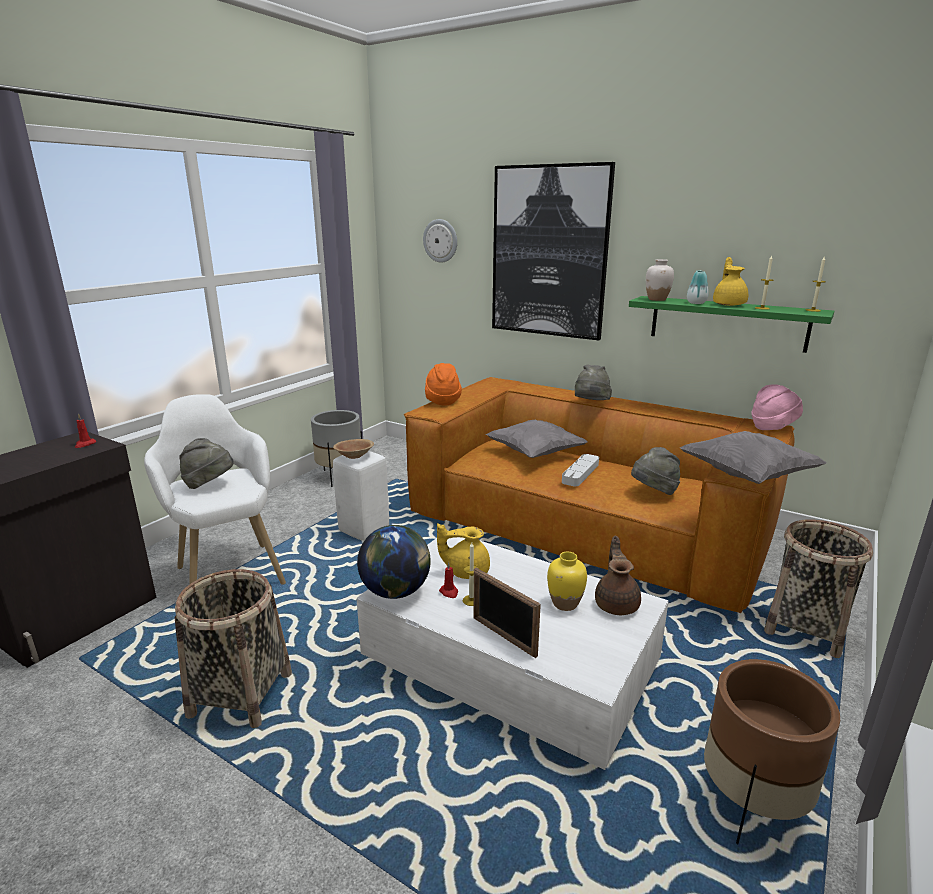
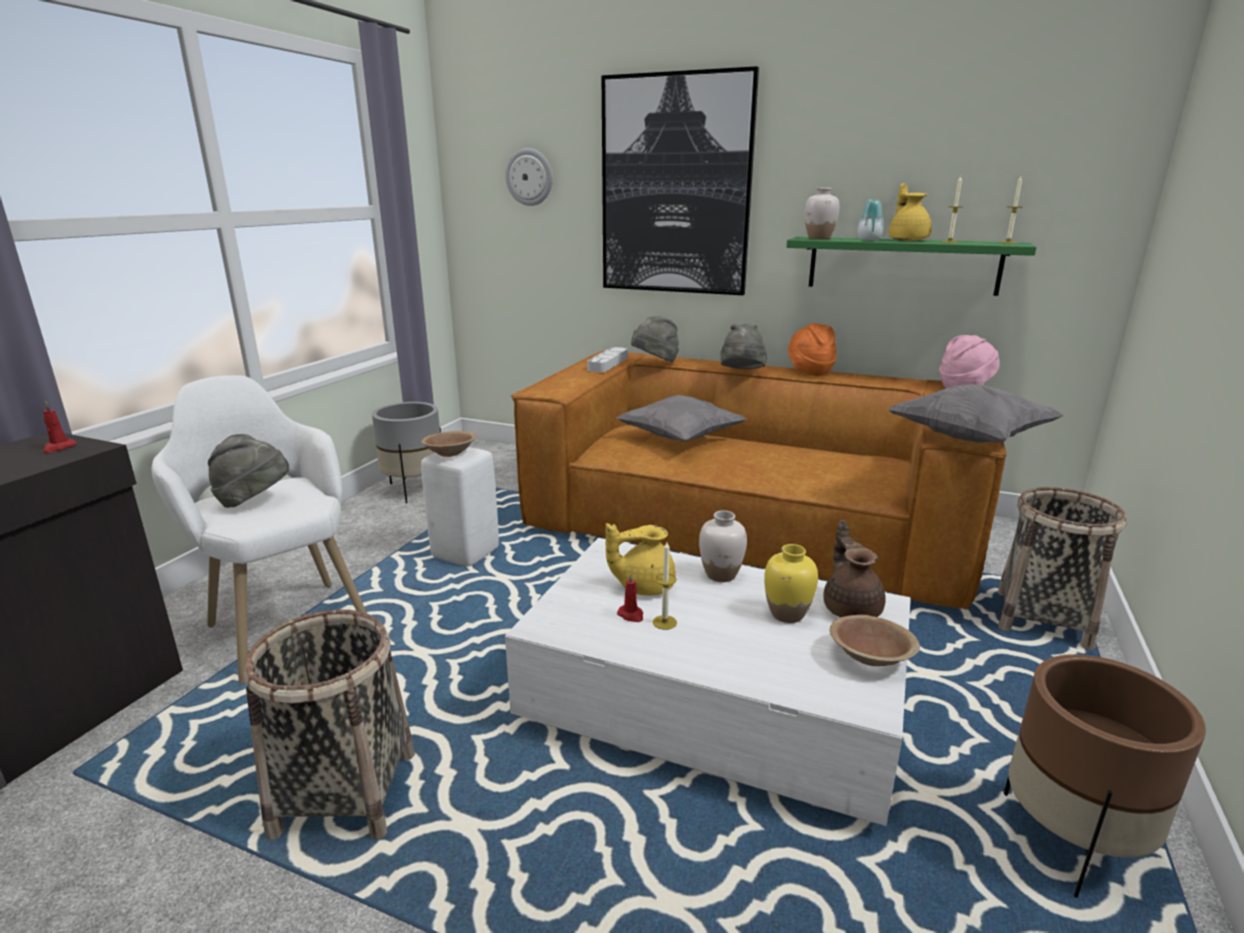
camera: 10 degrees left, 0 degrees up
(396, 591) = (558, 621): globe -> none
(442, 401) = (555, 378): orange hat -> orange hat (809, 372)
(503, 636) = (725, 664): picture frame -> none
(527, 568) = (721, 575): none -> white vase
(580, 473) = (745, 457): grey tray -> grey tray (608, 363)
(614, 643) = (870, 657): none -> brown bowl
(653, 492) = (842, 472): grey hat -> grey hat (655, 363)

